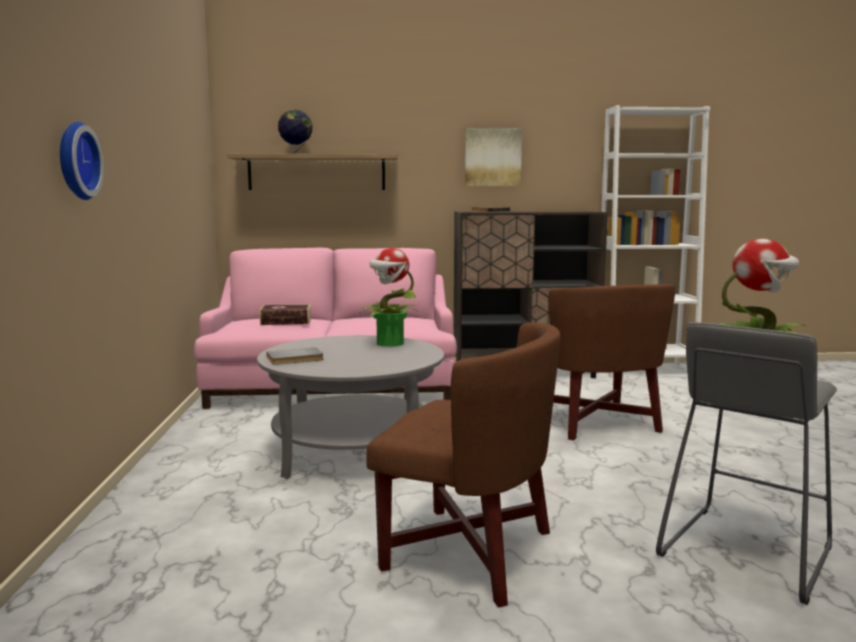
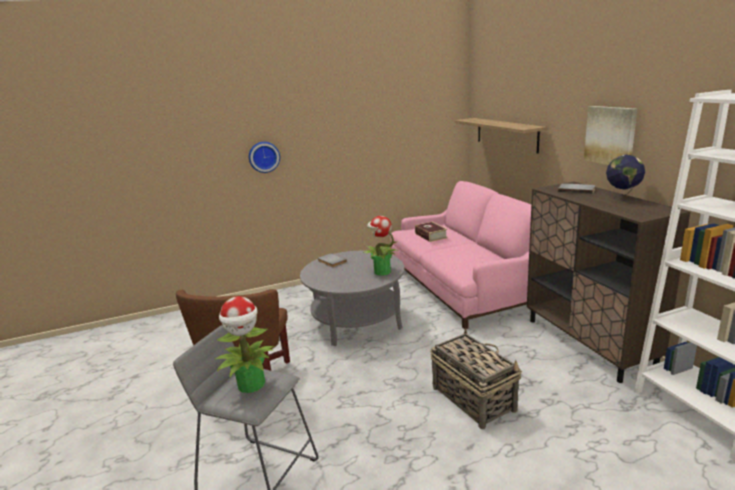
camera: 75 degrees right, 10 degrees up
(296, 154) = (486, 122): globe -> globe (622, 198)
(598, 423) = (472, 398): brown armchair -> basket

